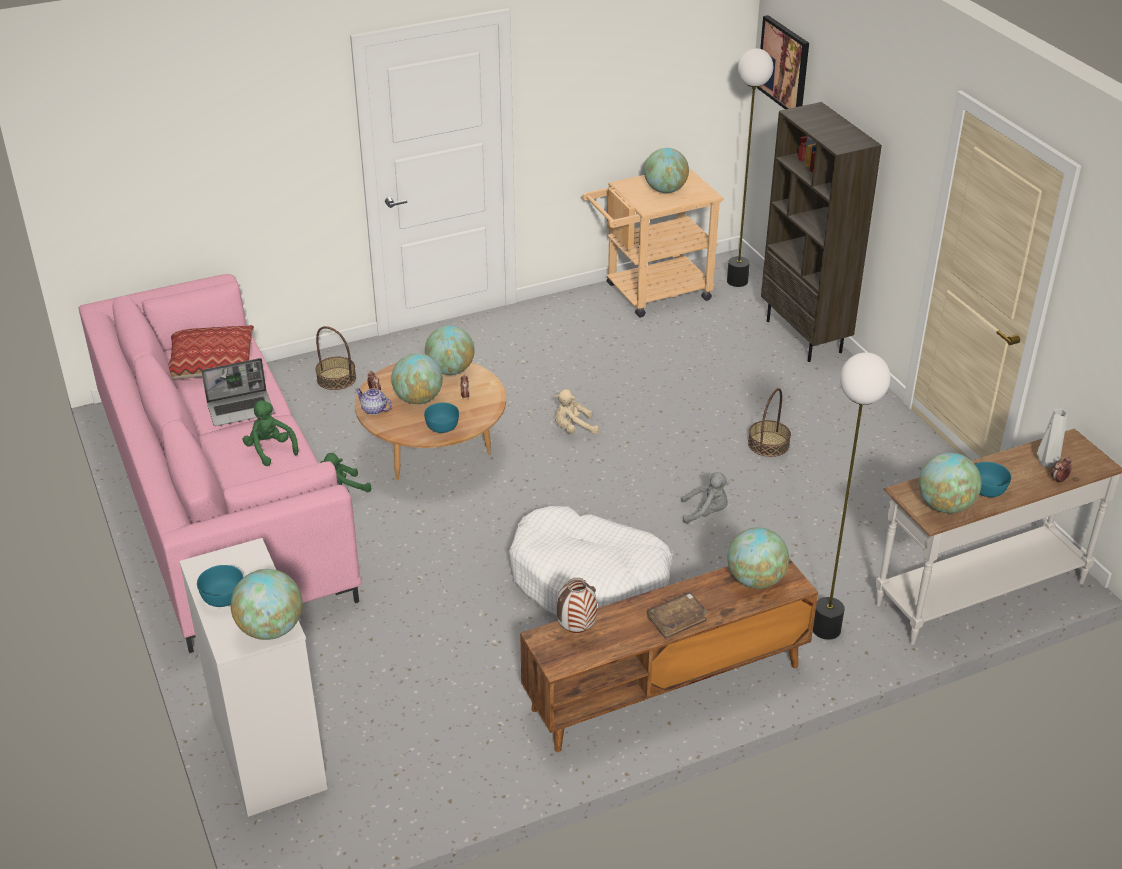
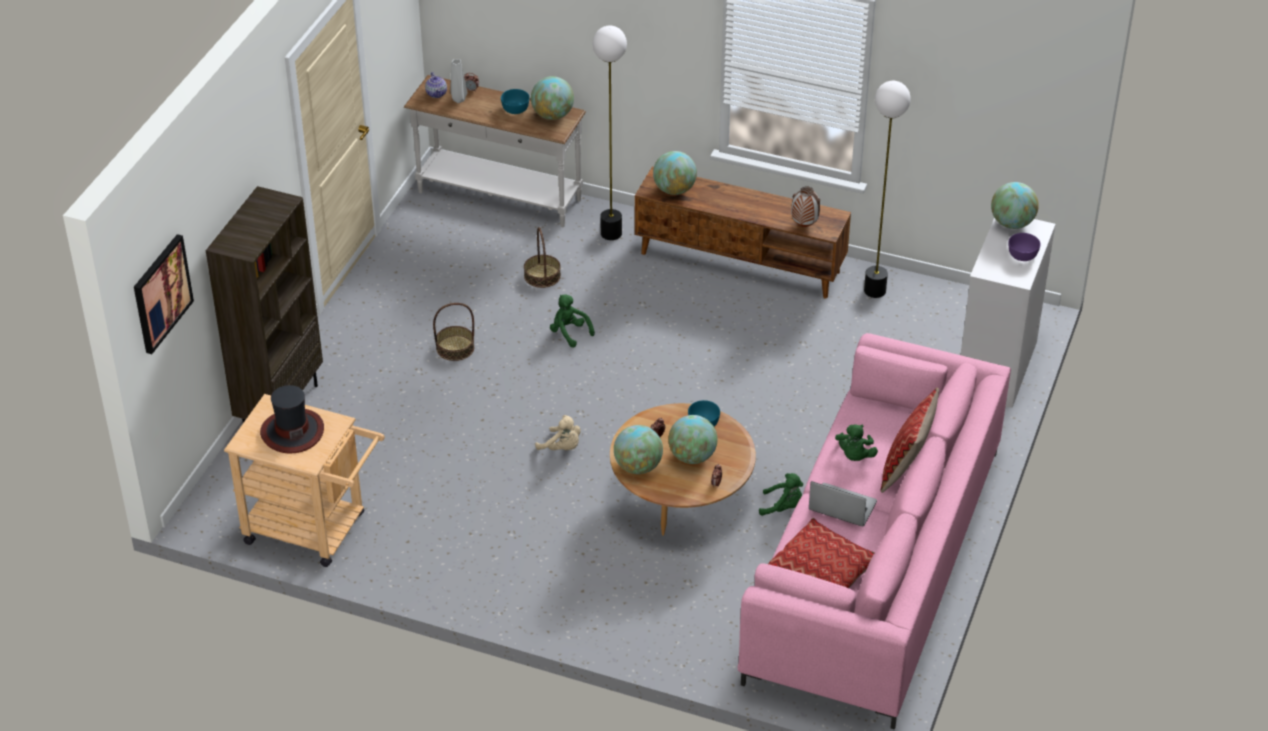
camera: 135 degrees left, 5 degrees up
(214, 466) = (905, 468): none -> pillow
(222, 596) = (1023, 255): turquoise bowl -> purple bowl
(336, 378) = (675, 621): basket -> basket (542, 276)
(374, 410) = (734, 468): teapot -> teapot (436, 93)
(589, 580) = (701, 341): white dog bed -> none
(665, 190) = (292, 431): globe -> hat
(677, 620) = (745, 198): brown book -> none
(706, 512) = (569, 333): grey plush toy -> green plush toy
(737, 281) = (229, 492): floor lamp -> floor lamp (874, 290)

